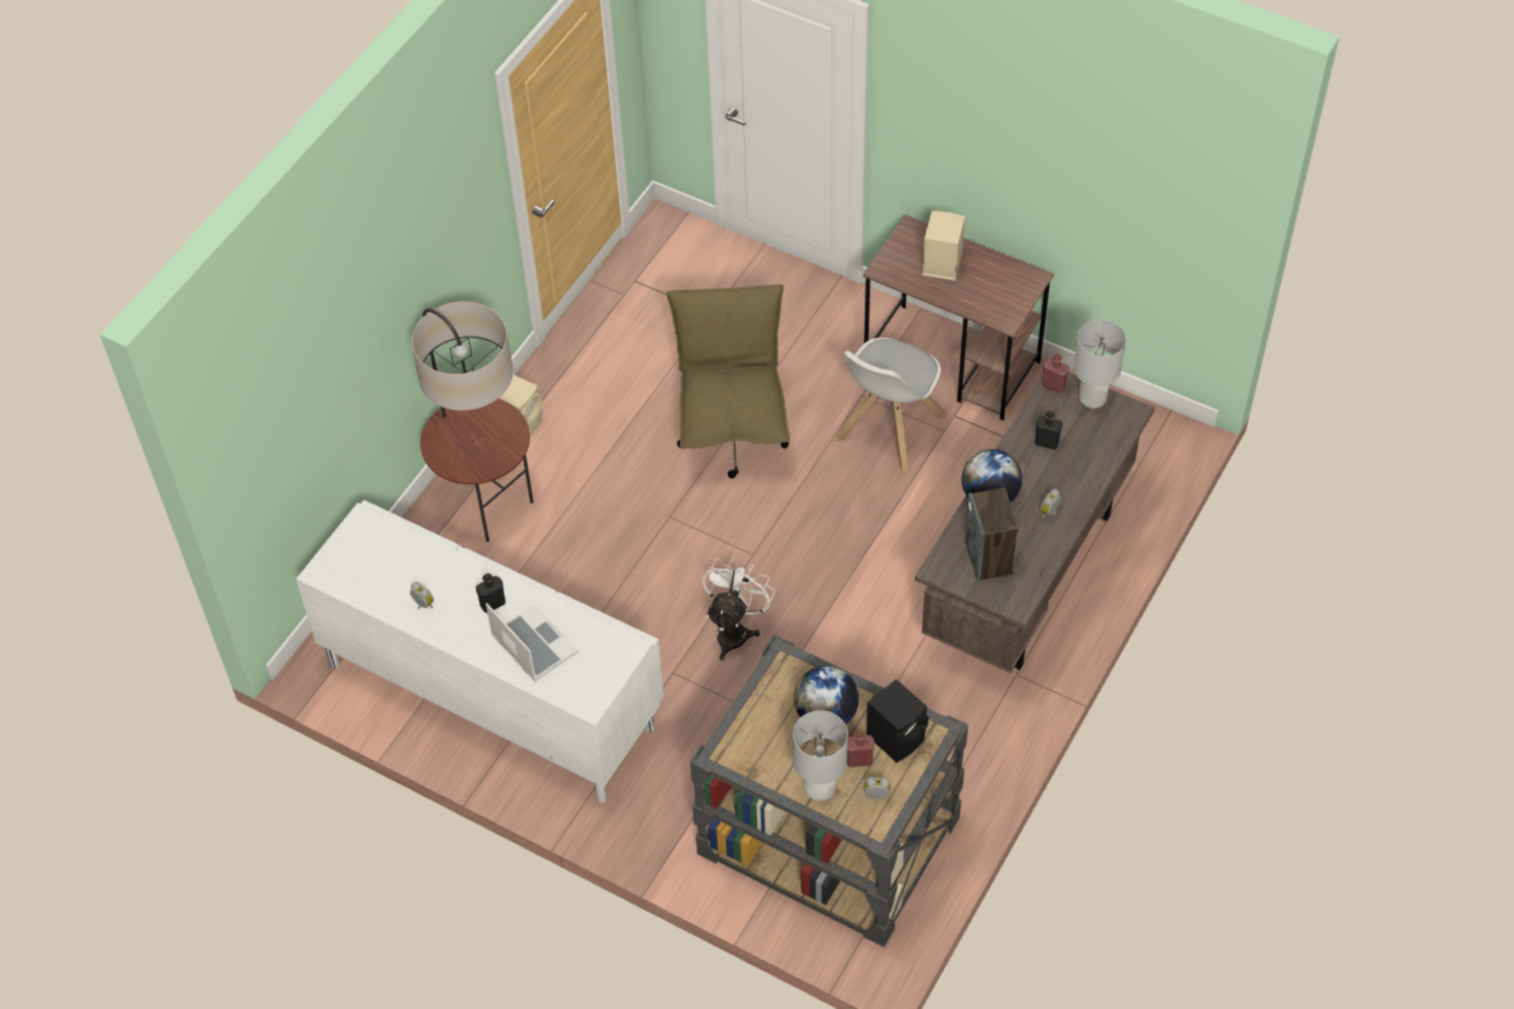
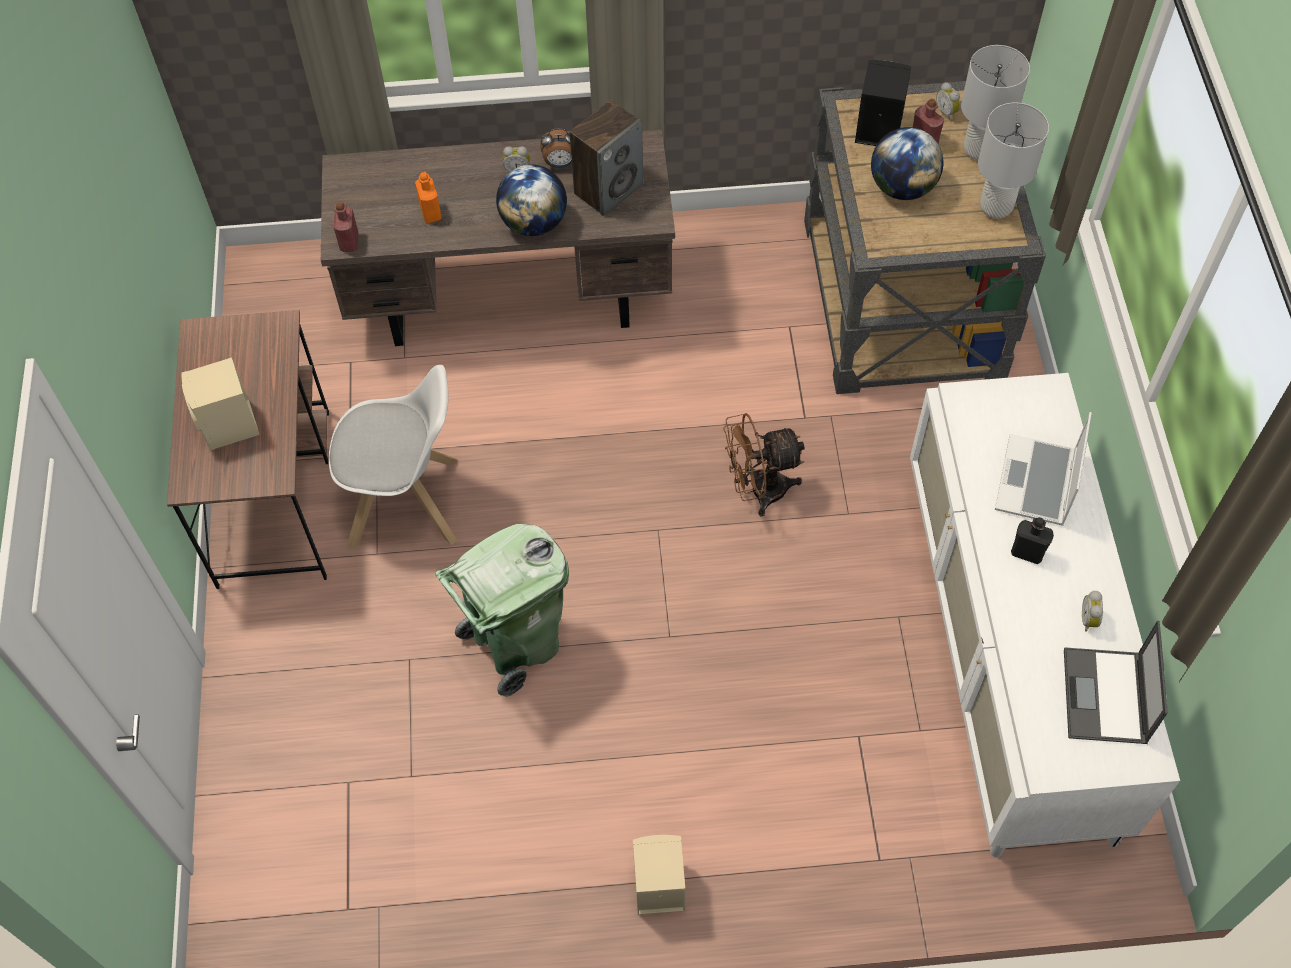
camera: 125 degrees left, 5 degrees up
(372, 577) = (1105, 697): none -> laptop
(487, 504) = (794, 837): floor lamp -> none
(733, 434) = (516, 644): beige office chair -> green trash can
(735, 630) = (758, 491): white fan -> brown fan
(1037, 542) = (560, 164): none -> alarm clock
(1046, 442) = (430, 213): black bottle -> orange bottle
(1092, 401) = (348, 203): grey table lamp -> grey table lamp (996, 208)

